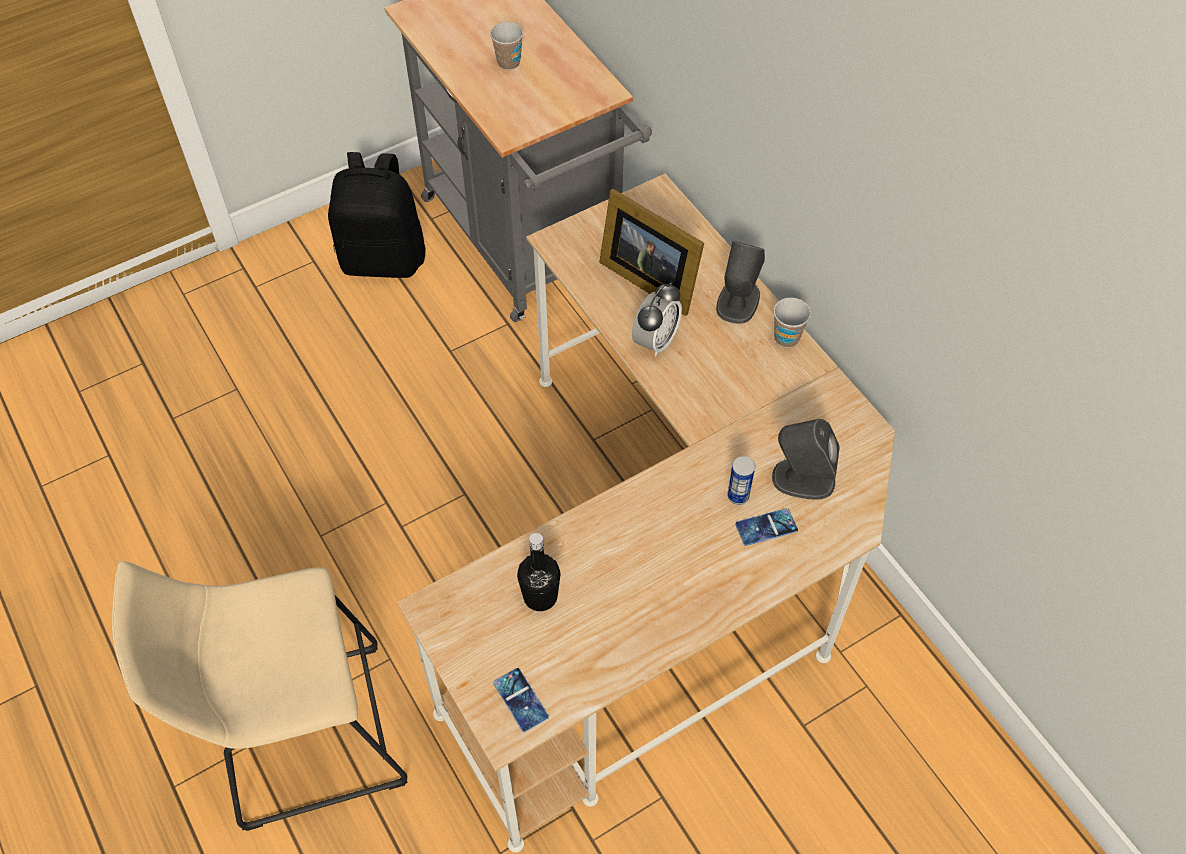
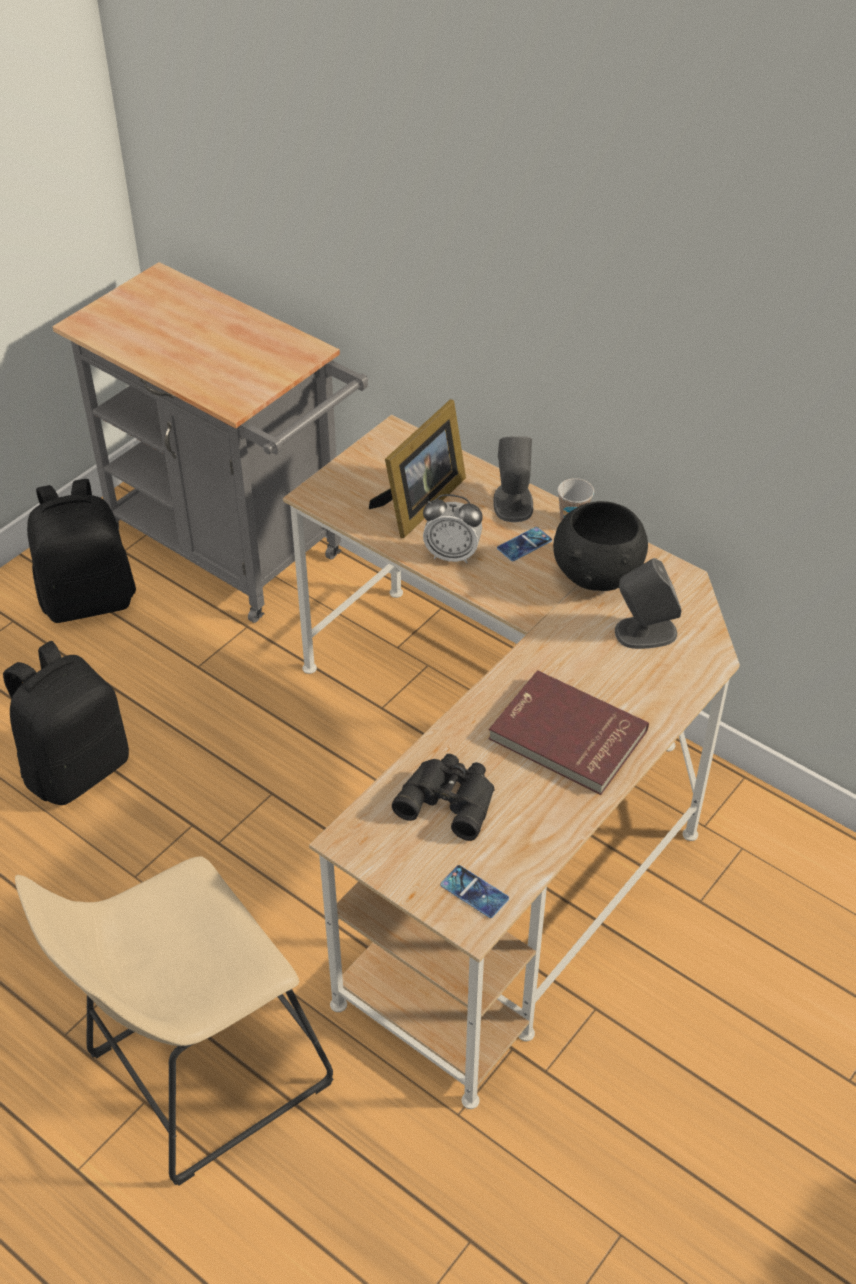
camera: 20 degrees left, 10 degrees down
(312, 418) = (76, 768): none -> black backpack
(508, 63) = (203, 347): cup -> none
(540, 596) = (449, 798): black bottle -> black binoculars
(648, 277) = (419, 504): picture frame -> picture frame turned 75 degrees counterclockwise
(655, 341) = (452, 554): alarm clock -> alarm clock turned 90 degrees clockwise
(676, 568) = (566, 737): none -> red book
(738, 496) = (593, 662): can -> none
(766, 527) = (632, 680): phone -> phone (524, 544)
(784, 405) = (597, 577): none -> black bowl

